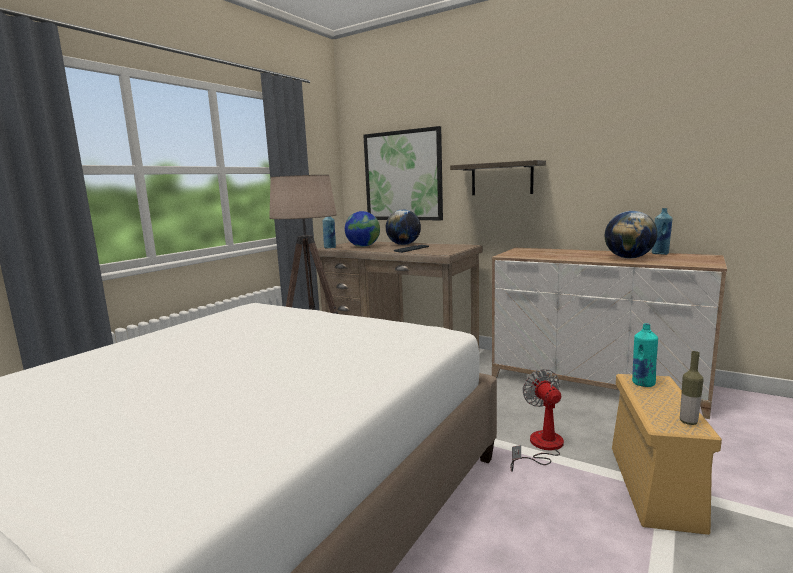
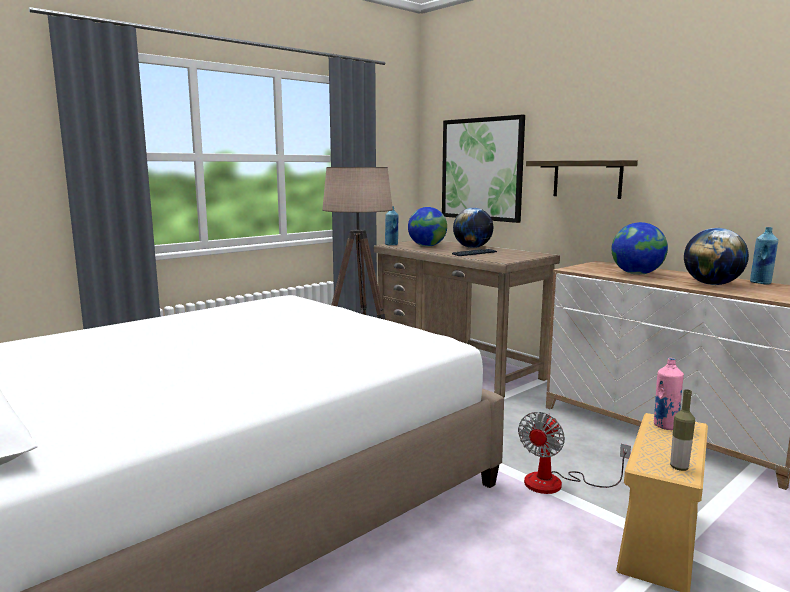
camera: 15 degrees right, 0 degrees up
(541, 447) = (556, 483): fan -> fan turned 150 degrees counterclockwise
(562, 255) = (636, 274): none -> globe
(643, 383) = (665, 425): turquoise bottle -> pink bottle

